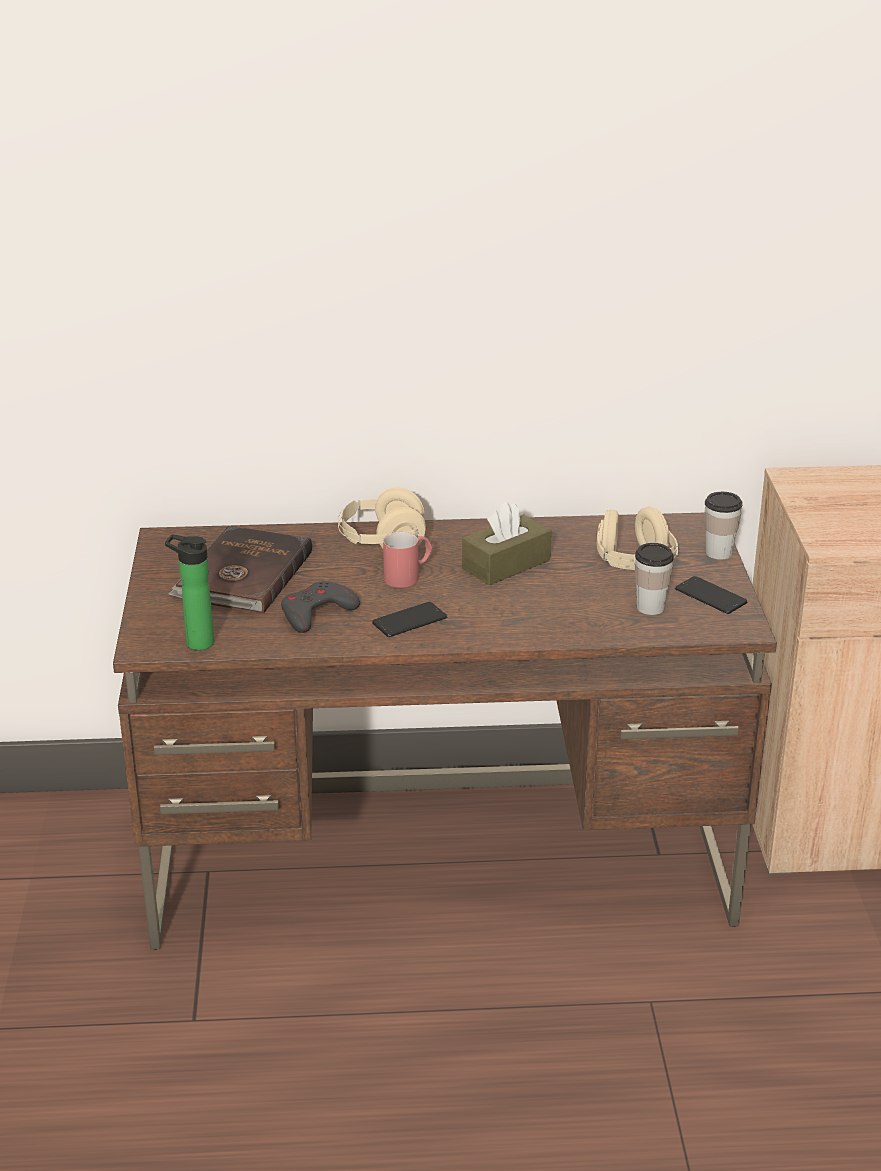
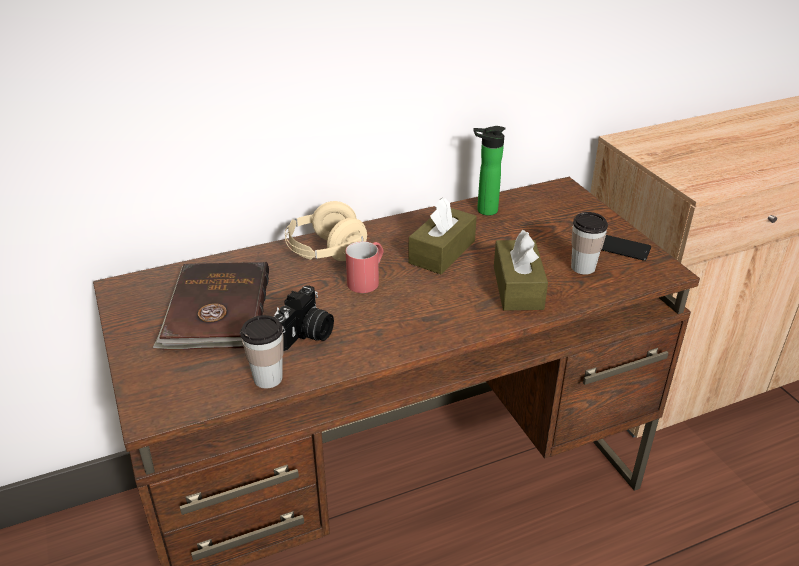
camera: 20 degrees left, 5 degrees up
(195, 642) = (203, 396): bottle -> bottle (484, 210)
(316, 613) = (306, 335): grey game controller -> camera
(409, 621) = (395, 324): phone -> none
(561, 612) = (518, 287): none -> brown tissue box
(634, 565) = (541, 232): beige headphones -> none
(718, 553) = (595, 209): cup -> cup (268, 378)

